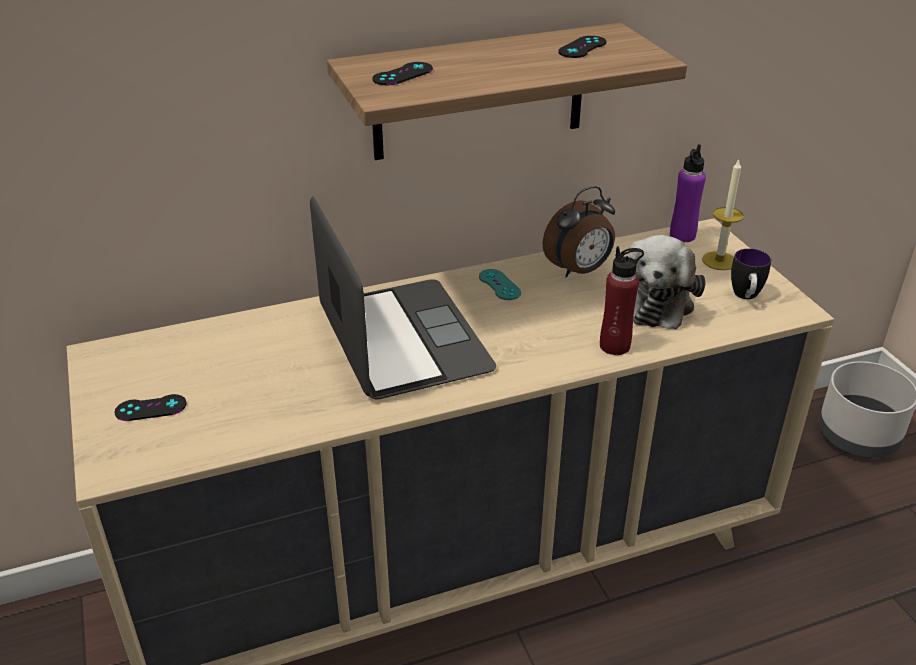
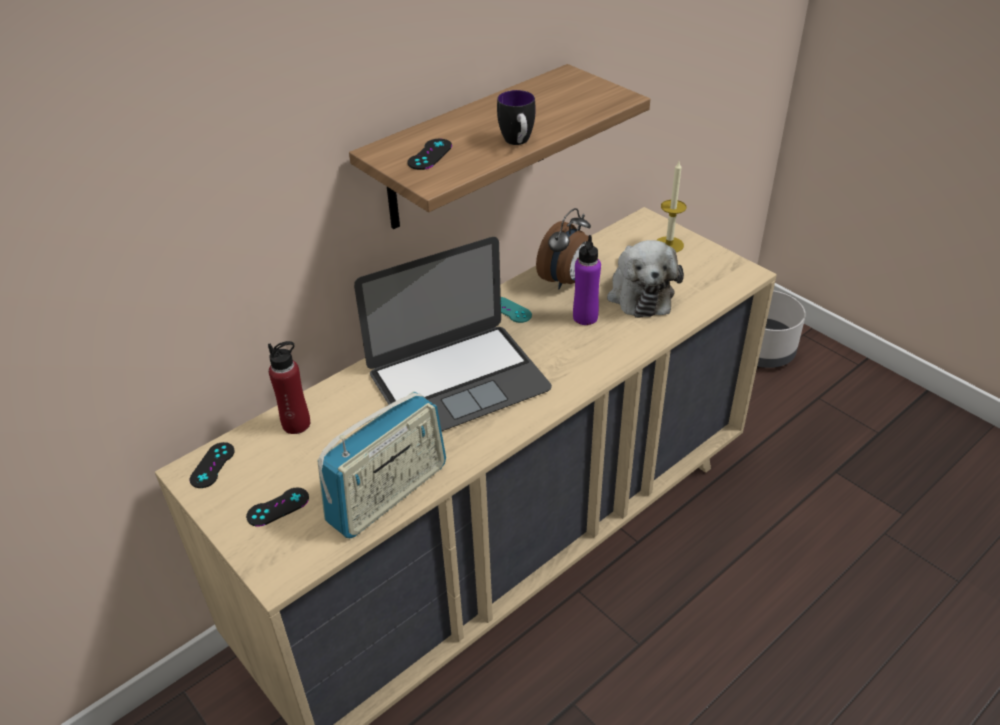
camera: 20 degrees left, 5 degrees up
(261, 426) = (388, 494): none -> radio
(403, 338) = (458, 380): laptop -> laptop turned 105 degrees clockwise
(582, 47) = (557, 96): black game controller -> black game controller (212, 465)
(615, 346) = (631, 341): red bottle -> red bottle (296, 424)
(682, 236) = (628, 229): purple bottle -> purple bottle (585, 317)
(745, 297) = (705, 272): mug -> mug (518, 143)

